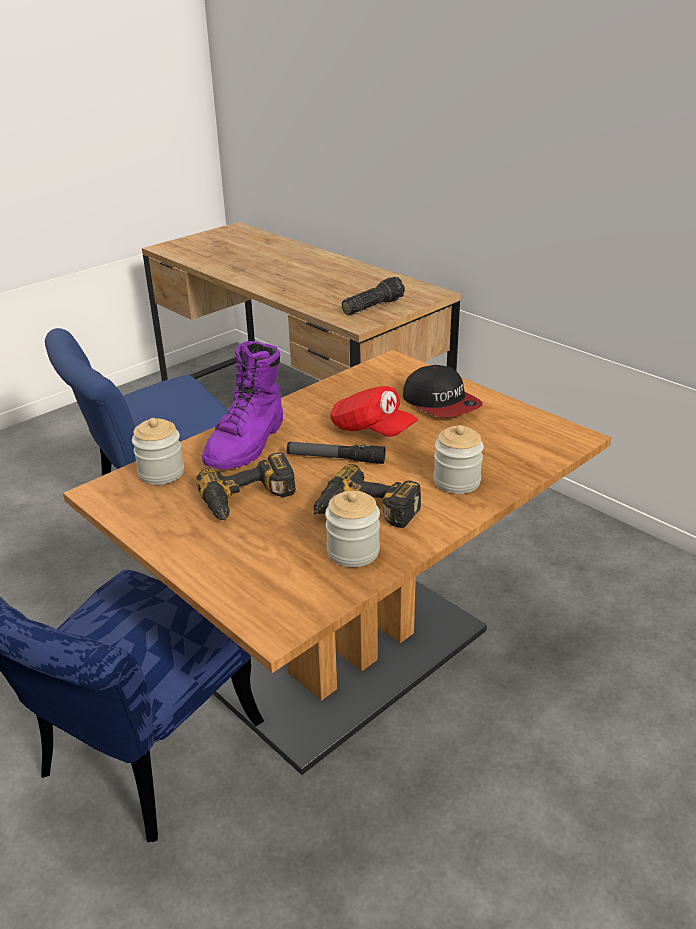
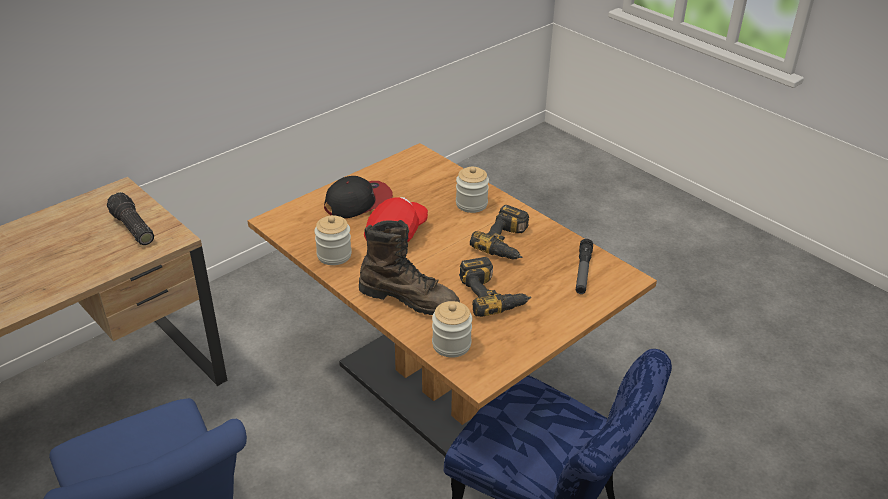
camera: 90 degrees left, 5 degrees up
(247, 444) = (409, 299): purple boot -> brown boot
(335, 458) = (437, 254): flashlight -> flashlight (583, 271)
(353, 551) = (552, 248): jar -> jar (334, 255)

